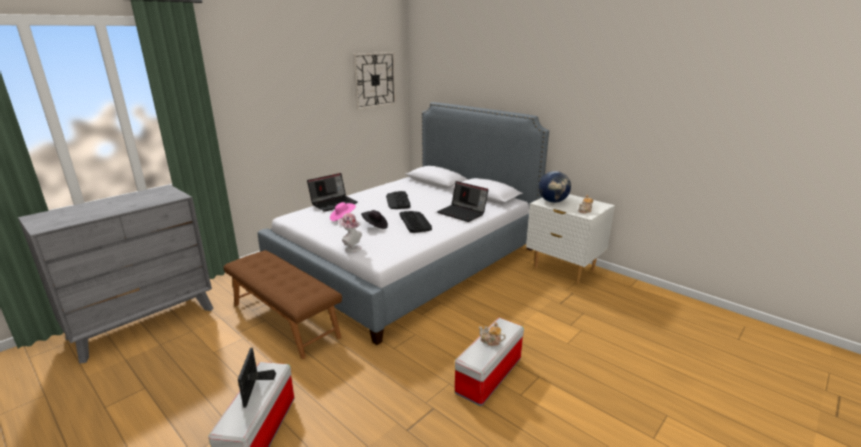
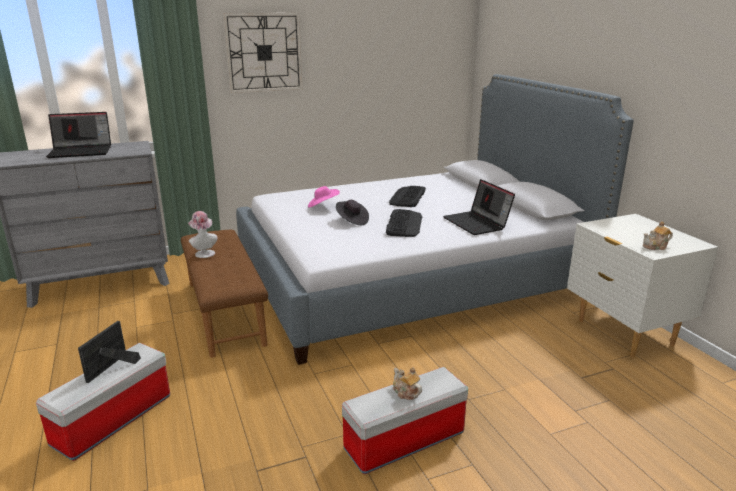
camera: 25 degrees right, 0 degrees up
(334, 203) = (329, 189): laptop -> laptop (82, 151)
(351, 248) = (300, 239): hat -> hat (204, 253)
(374, 80) = (424, 41): wall clock -> wall clock (264, 52)
(553, 201) = (615, 226): globe -> none

